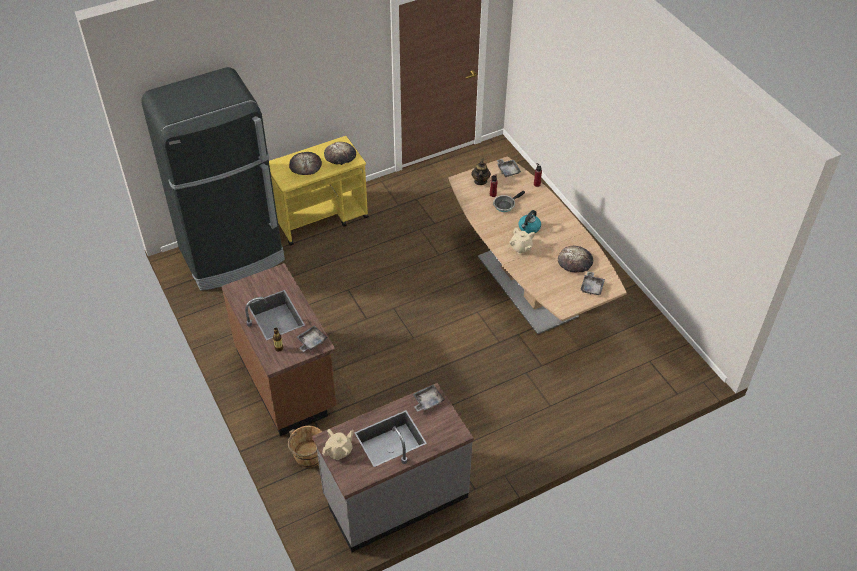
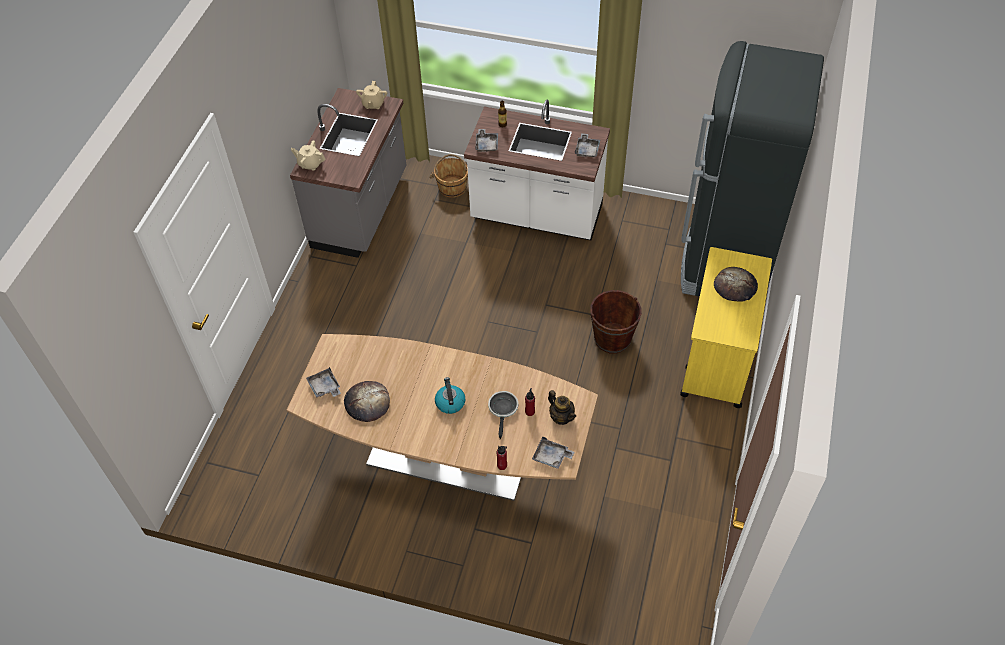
camera: 135 degrees right, 5 degrees up
(287, 380) = (536, 215): brown counter -> white counter
(340, 155) = (724, 323): bread -> none
(358, 270) = (612, 339): none -> brown bucket
(427, 401) = (350, 171): grey tray -> grey tray (587, 150)
(521, 247) = (433, 374): beige teapot -> beige teapot (310, 164)

